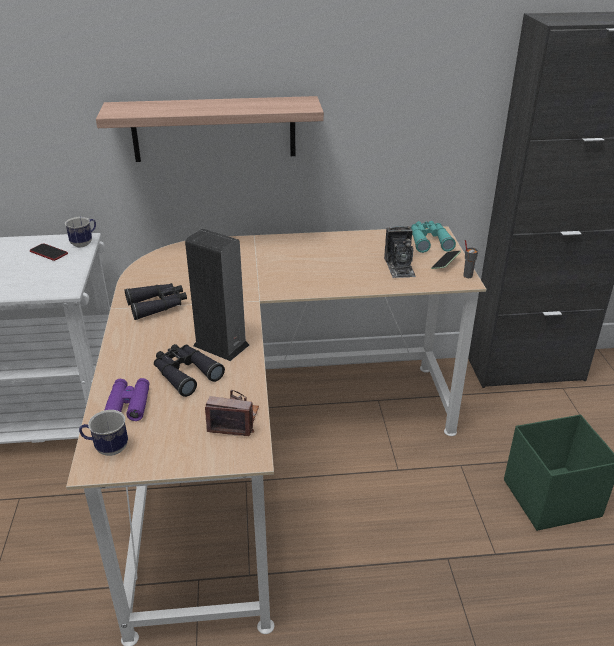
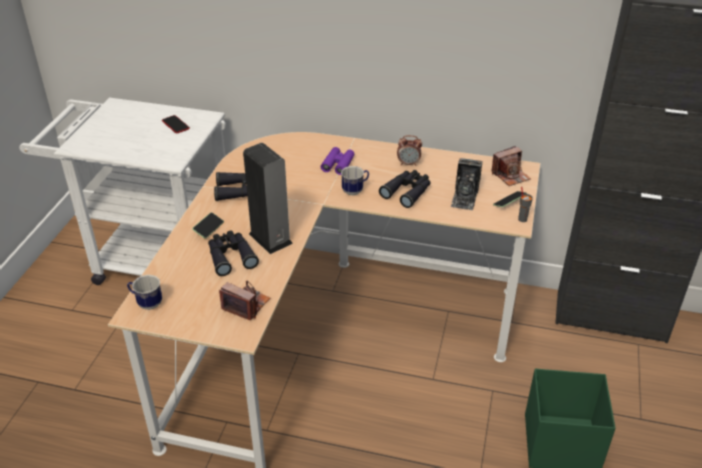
camera: 20 degrees right, 5 degrees up
(85, 243) = (207, 120): mug -> mug (355, 190)
(128, 404) = (177, 272): purple binoculars -> purple binoculars (338, 164)
(142, 351) = (208, 229): none -> phone
(214, 129) = (326, 40): shelf -> none
(324, 248) = (408, 164): none -> alarm clock
(340, 273) = (407, 192): none -> black binoculars
(429, 241) = (510, 175): turquoise binoculars -> camera

